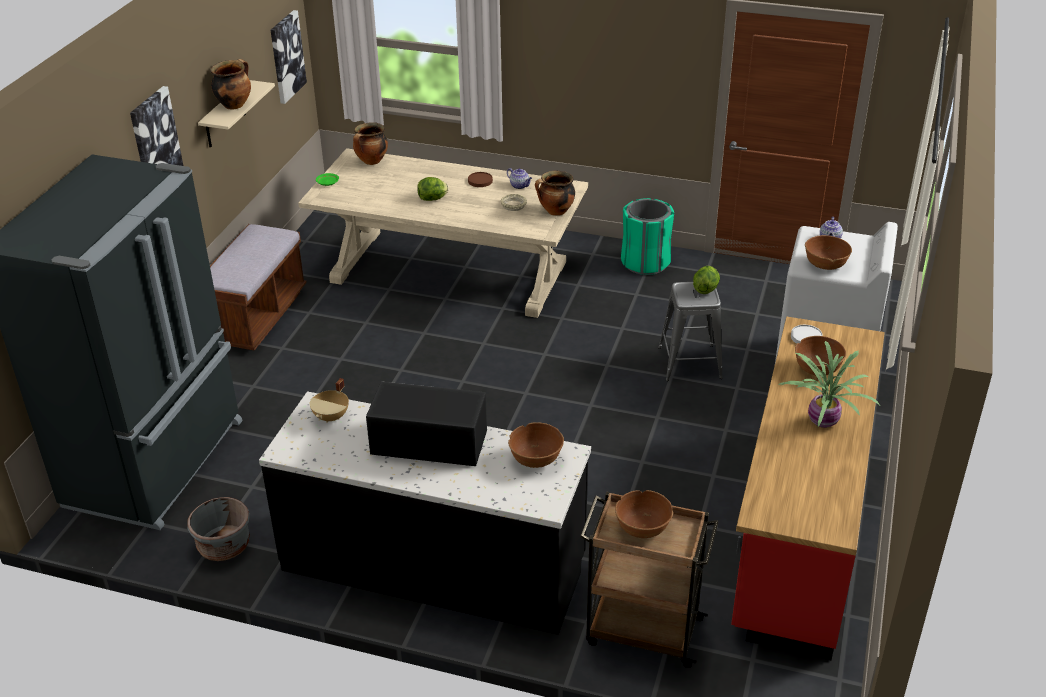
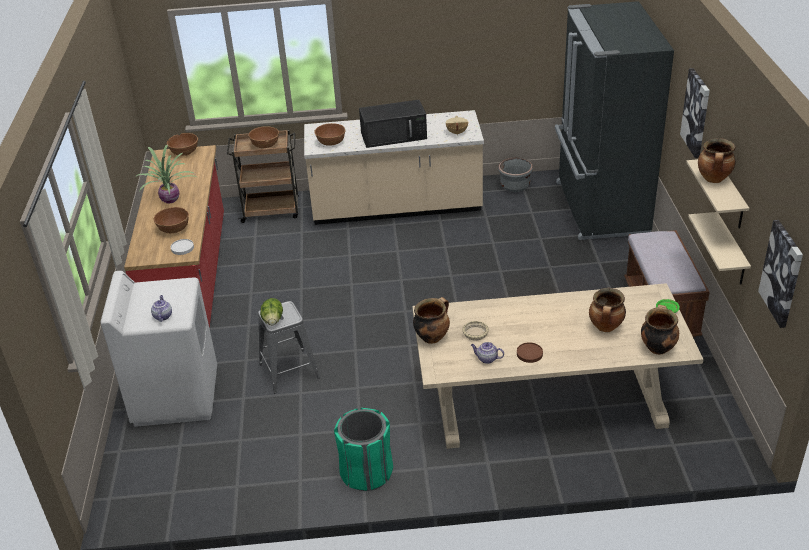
camera: 160 degrees right, 0 degrees up
(245, 149) = (731, 250): none -> beige shelf
(395, 183) = (606, 327): none -> cooking pot
(433, 199) = (554, 319): lettuce -> none
(434, 564) = (396, 207): black counter -> beige counter
(825, 264) = (167, 290): brown bowl -> brown bowl (184, 152)

